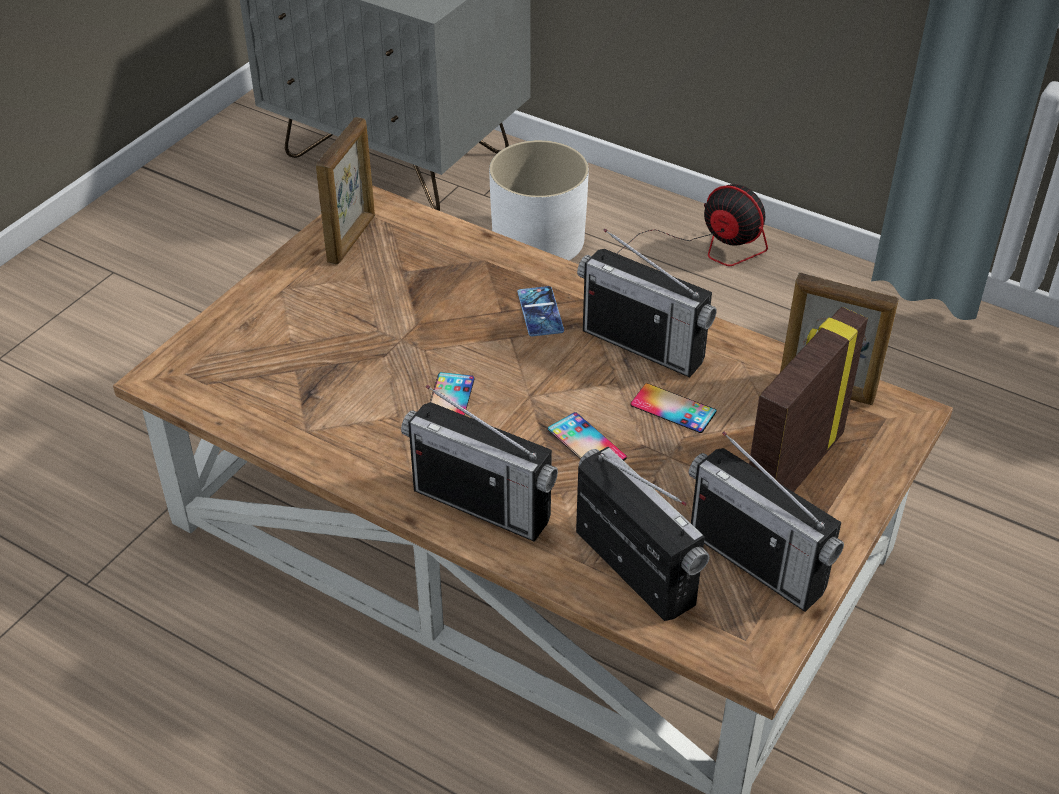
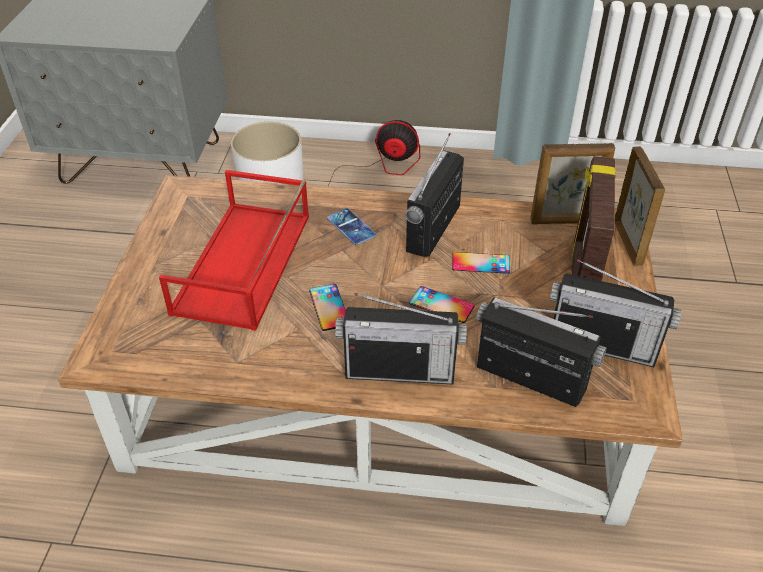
camera: 25 degrees left, 0 degrees up
(352, 238) = (185, 215): picture frame -> picture frame (628, 242)
(383, 319) = (244, 264): none -> red tray
(643, 345) = (433, 228): radio -> radio turned 105 degrees clockwise

